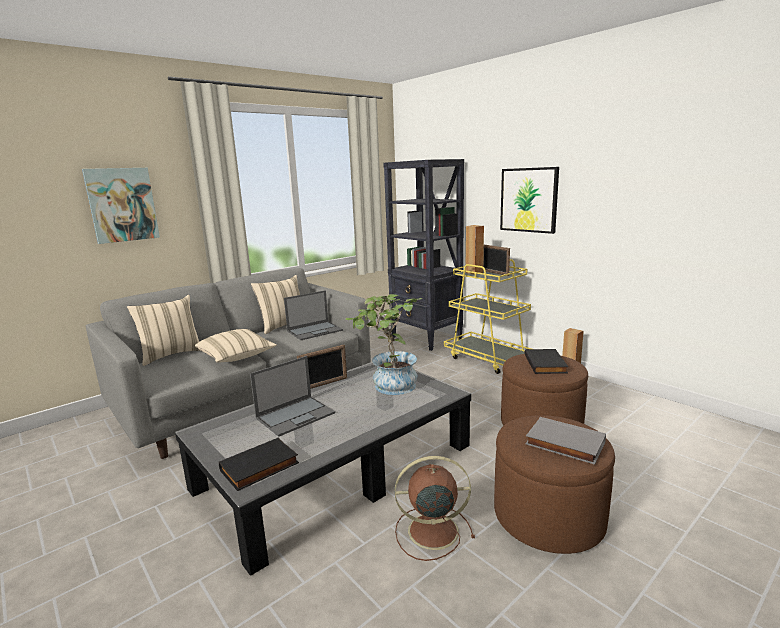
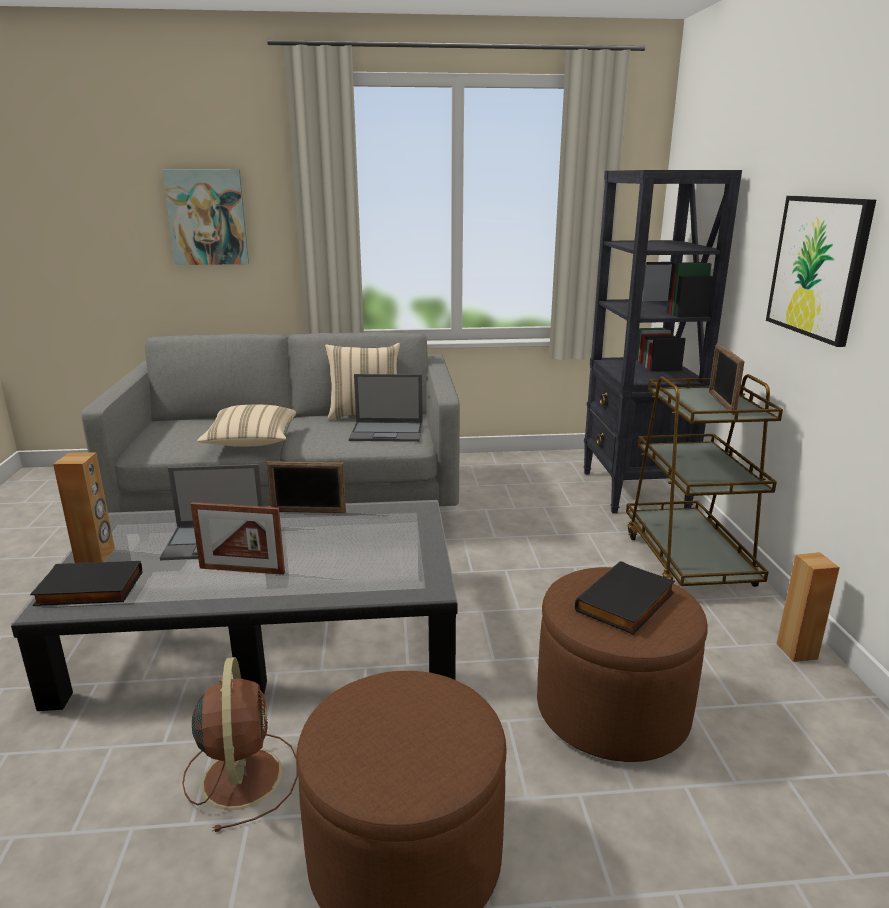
camera: 35 degrees right, 5 degrees up
(171, 355) = (204, 419): beige pillow -> none
(341, 421) = (242, 570): none -> picture frame
(389, 387) = (368, 547): potted plant -> none
(430, 531) = (242, 775): brown fan -> brown fan turned 45 degrees clockwise
(474, 272) = (686, 395): brown speaker -> brown speaker (96, 556)
(488, 359) = (687, 559): yellow cart -> brown cart
(564, 444) = (396, 748): grey book -> none

